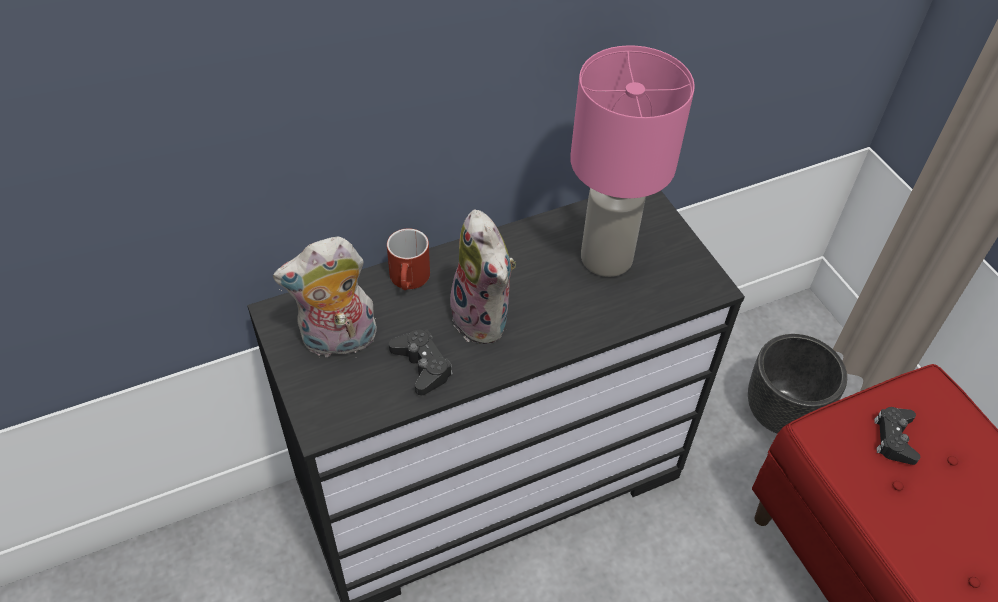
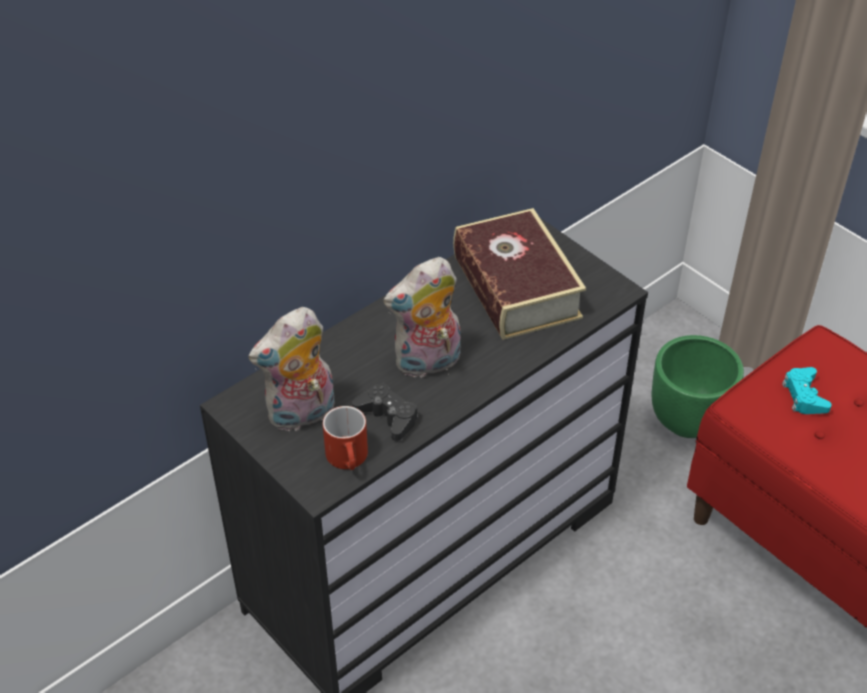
camera: 15 degrees left, 5 degrees down
(410, 281) = (345, 348): red mug -> red mug (349, 459)
(485, 318) = (427, 364): plush toy -> plush toy turned 105 degrees clockwise
(607, 257) = (516, 287): pink table lamp -> book
(781, 414) = (688, 420): black planter -> green planter
(894, 438) = (804, 396): black game controller -> turquoise game controller

